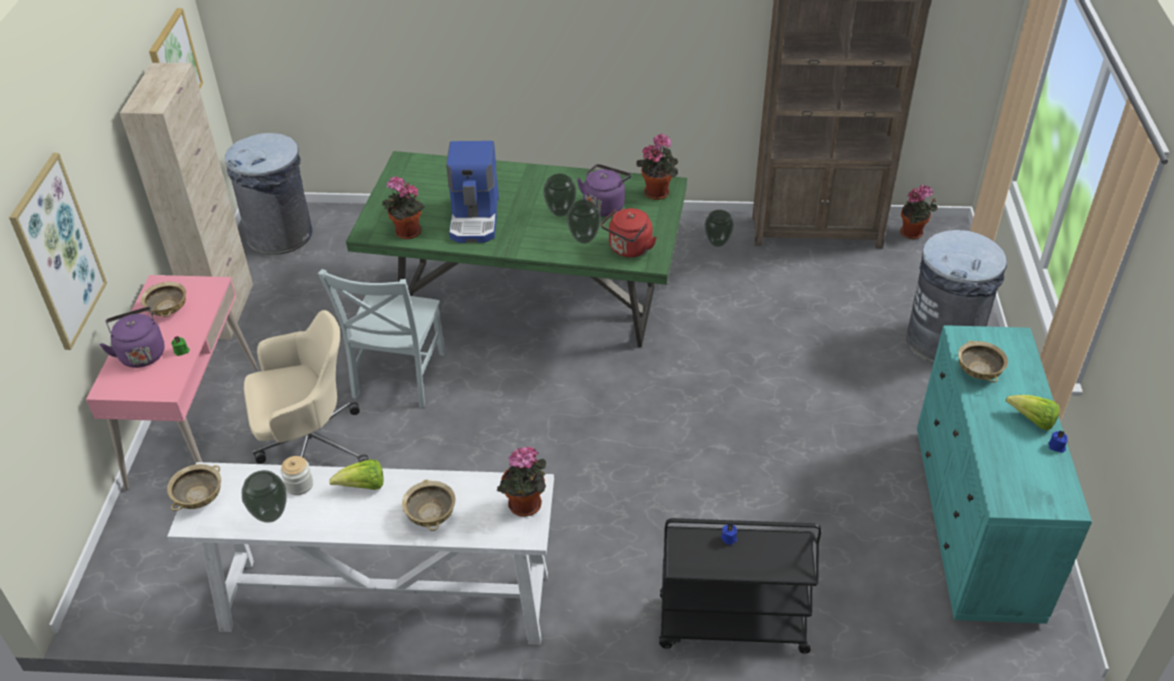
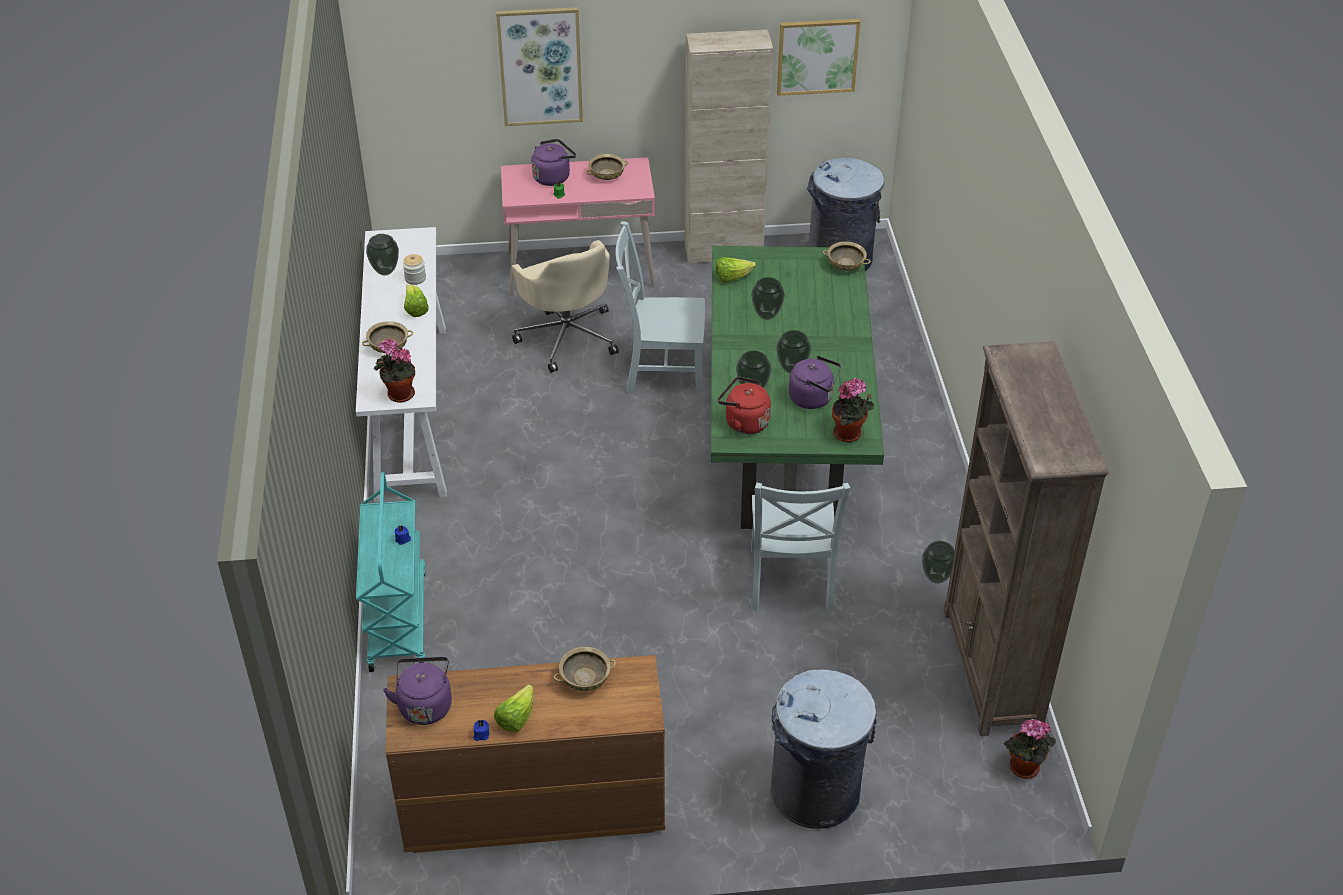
camera: 80 degrees right, 0 degrees up
(199, 497) = (401, 236): beige bowl -> beige bowl (846, 266)
(406, 233) = (732, 277): potted plant -> lettuce
(475, 218) = (767, 316): coffee machine -> vase
(712, 325) = (790, 582): none -> grey chair
(731, 626) = (397, 619): black cart -> turquoise cart
(975, 524) = (531, 807): turquoise dresser -> brown dresser
(1025, 487) = (425, 705): none -> purple kettle

